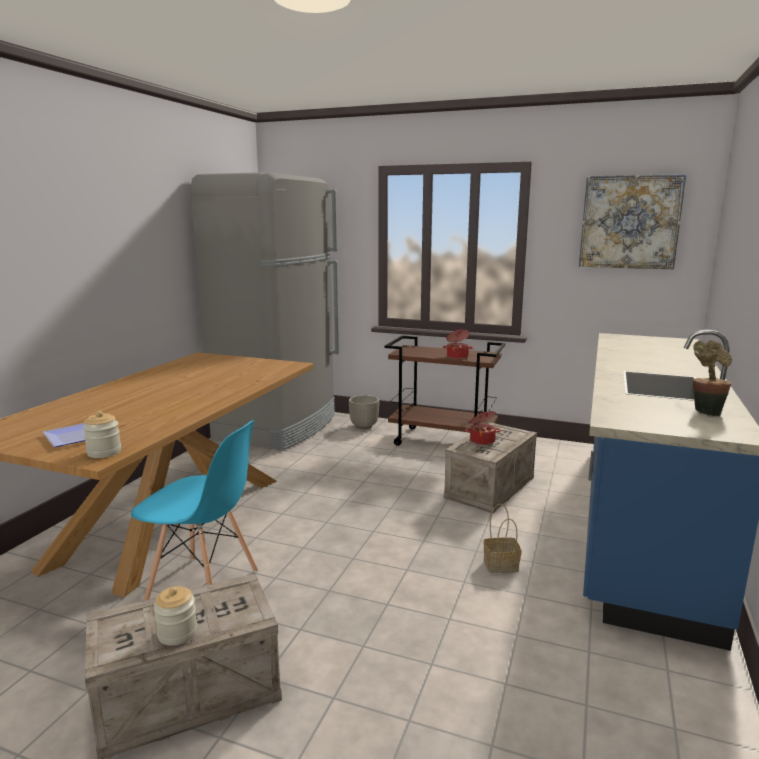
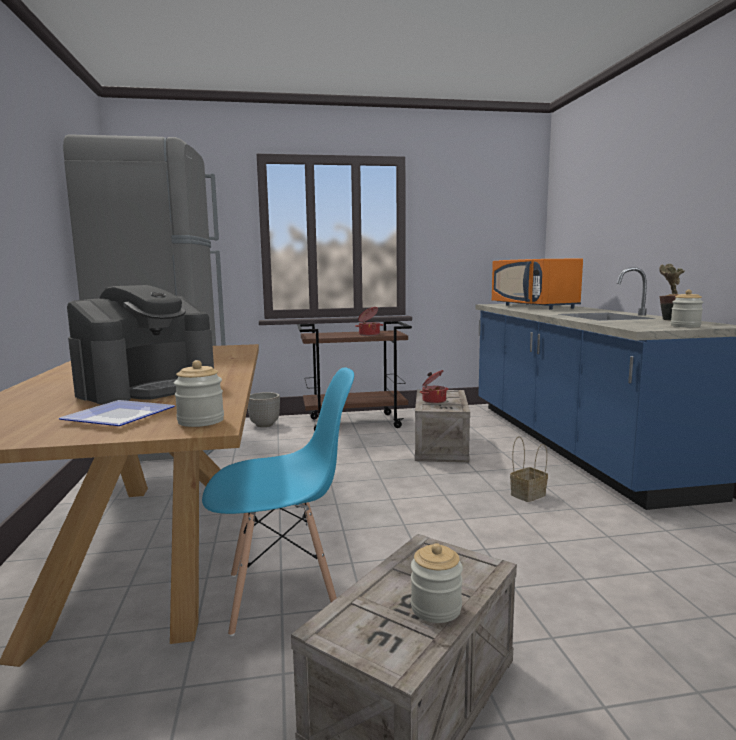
camera: 30 degrees left, 5 degrees down
(142, 408) = (148, 388): none -> coffee machine
(629, 222) = (486, 211): picture -> none
(648, 348) = (534, 306): none -> orange microwave
(684, 426) = (685, 326): none -> jar

